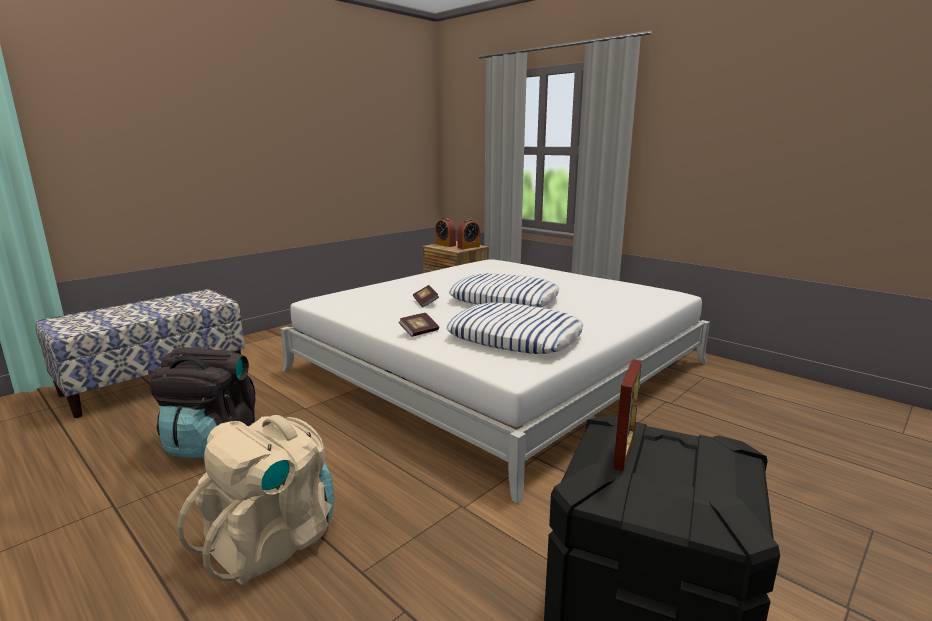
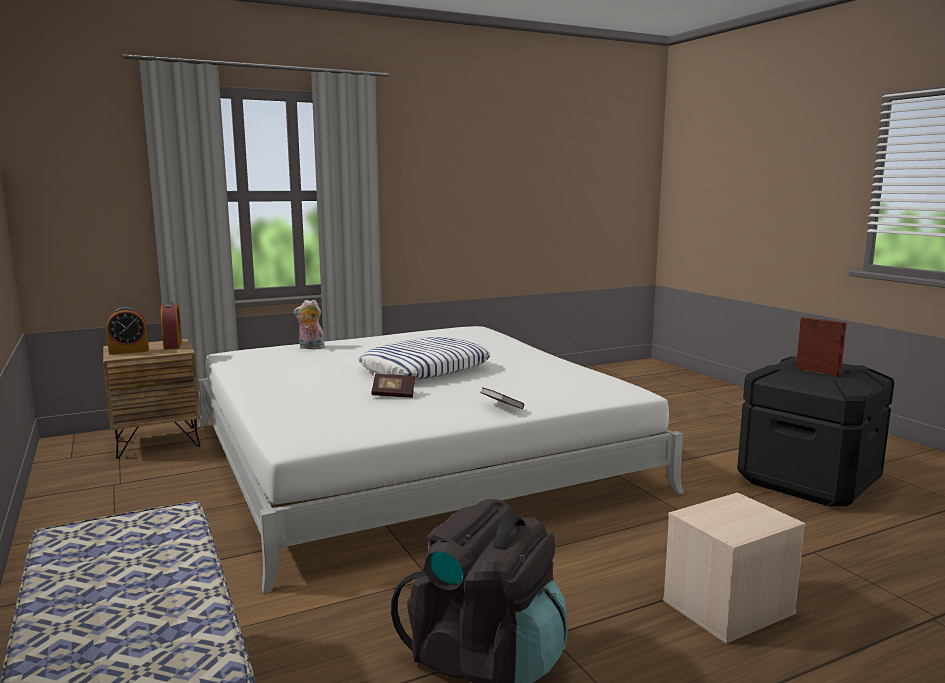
camera: 70 degrees left, 5 degrees down
(272, 541) = (728, 608): beige backpack -> beige storage box
(515, 337) = (546, 381): pillow -> none
(529, 270) = (310, 348): none -> plush toy

